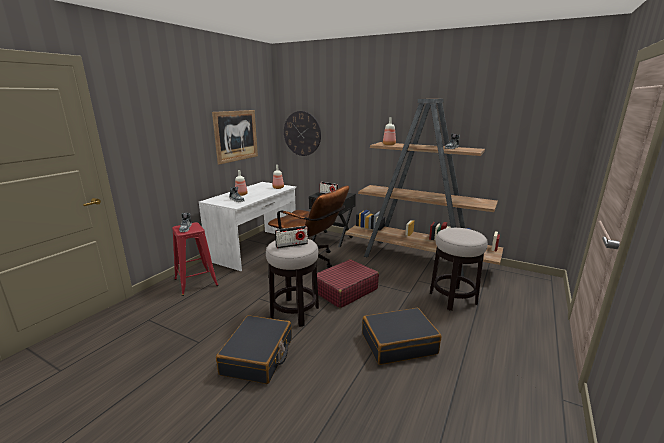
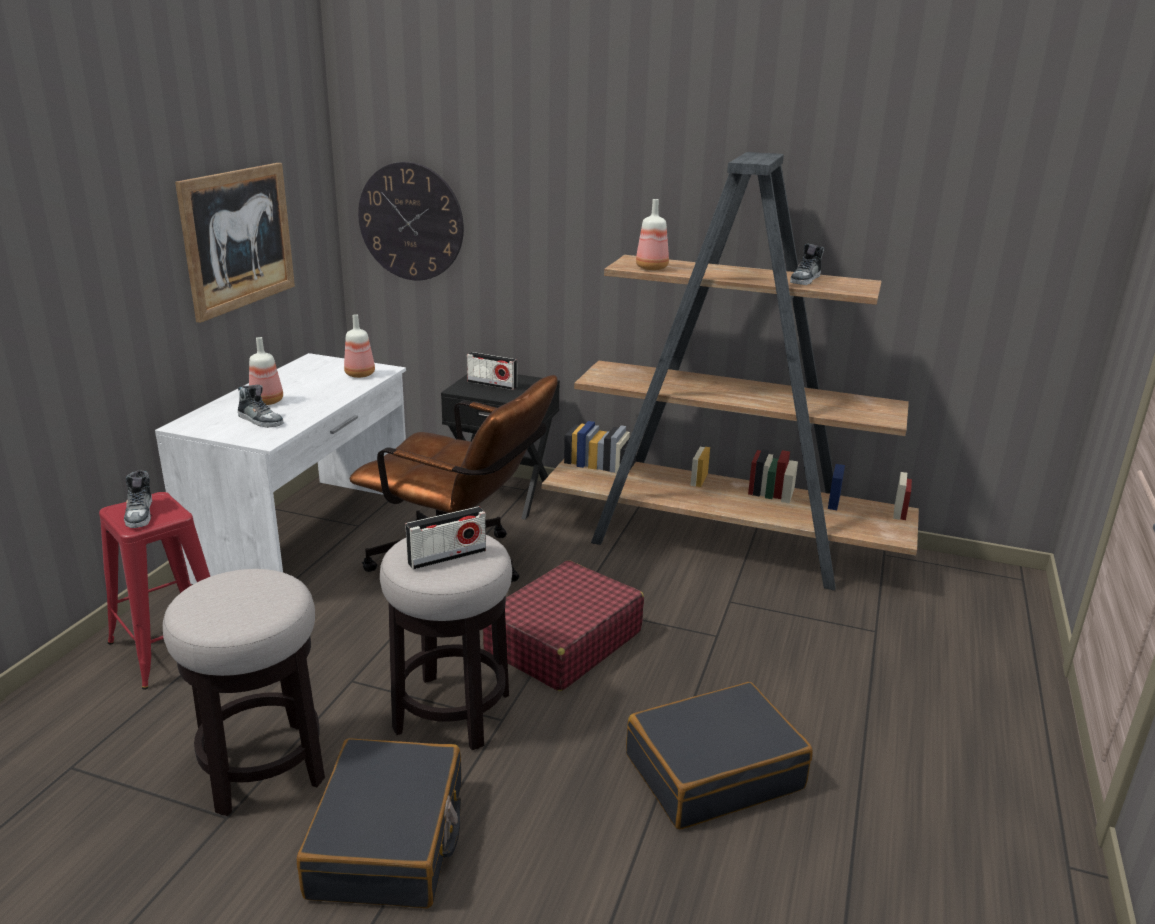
camera: 10 degrees left, 5 degrees up
(453, 298) = (817, 643): stool -> stool (262, 767)

